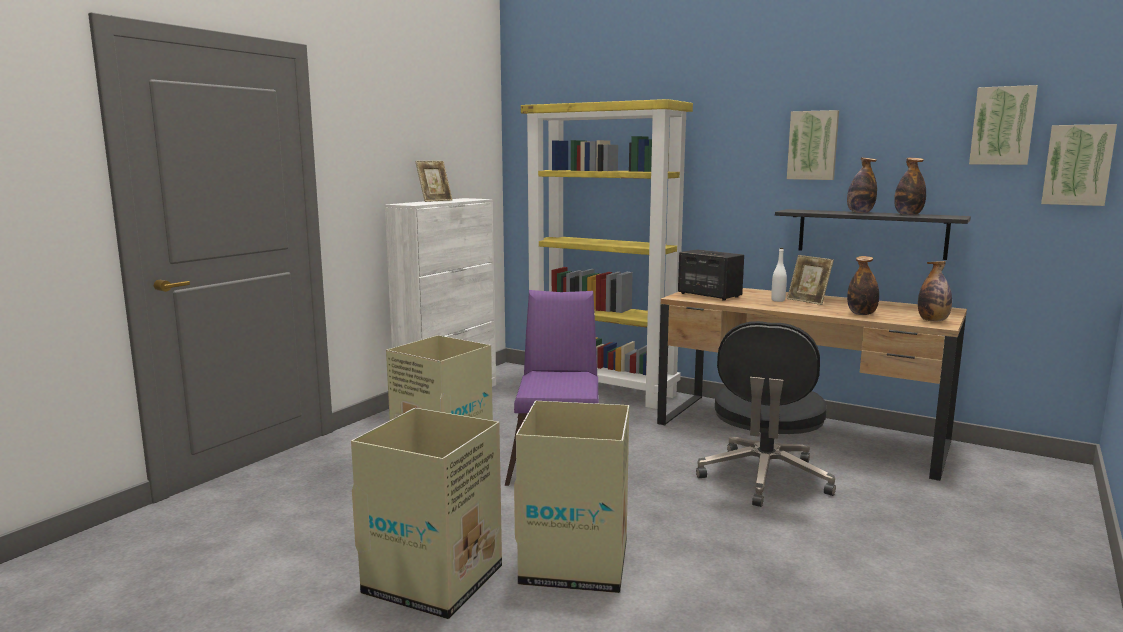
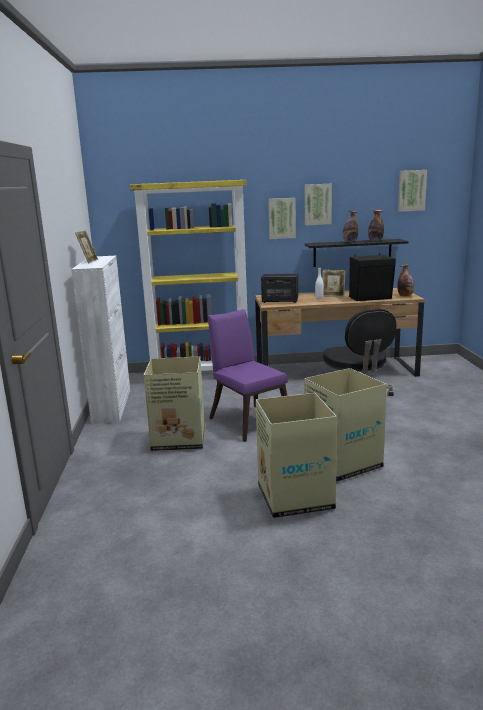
camera: 35 degrees left, 5 degrees up
(861, 314) = (371, 298): bottle -> black speaker
(1077, 165) = (444, 209): picture -> picture (281, 218)

